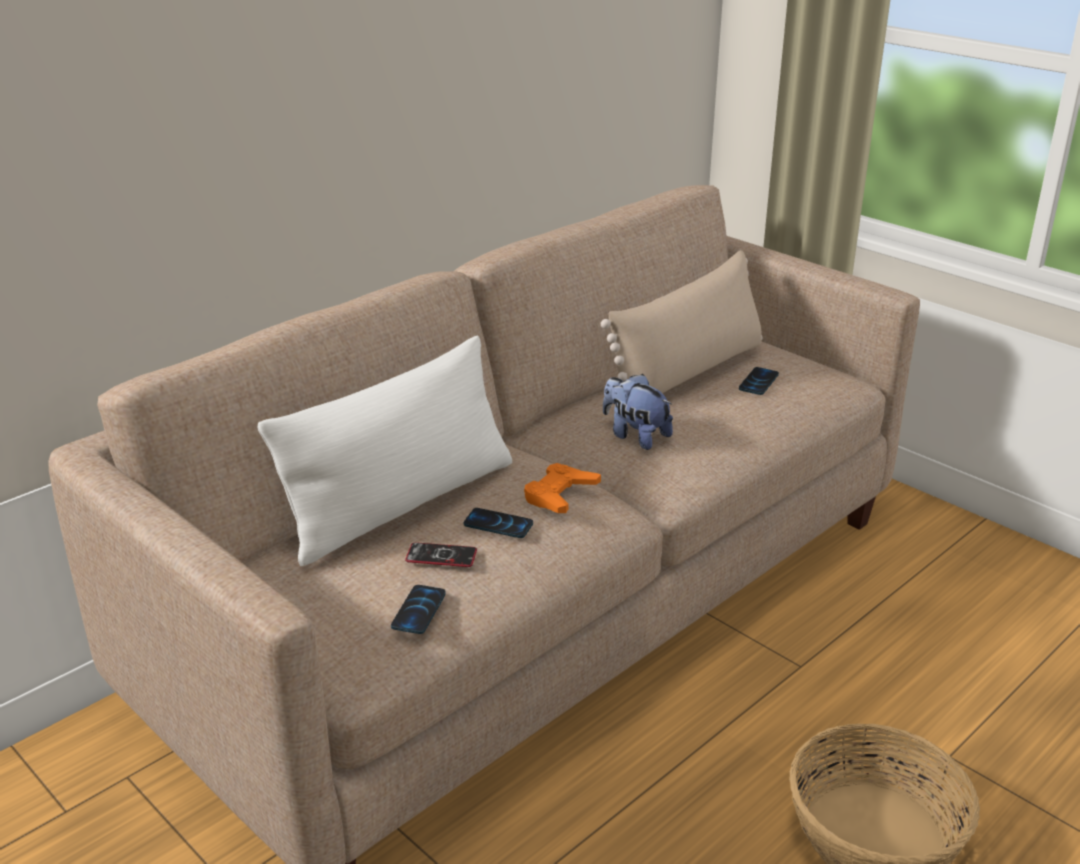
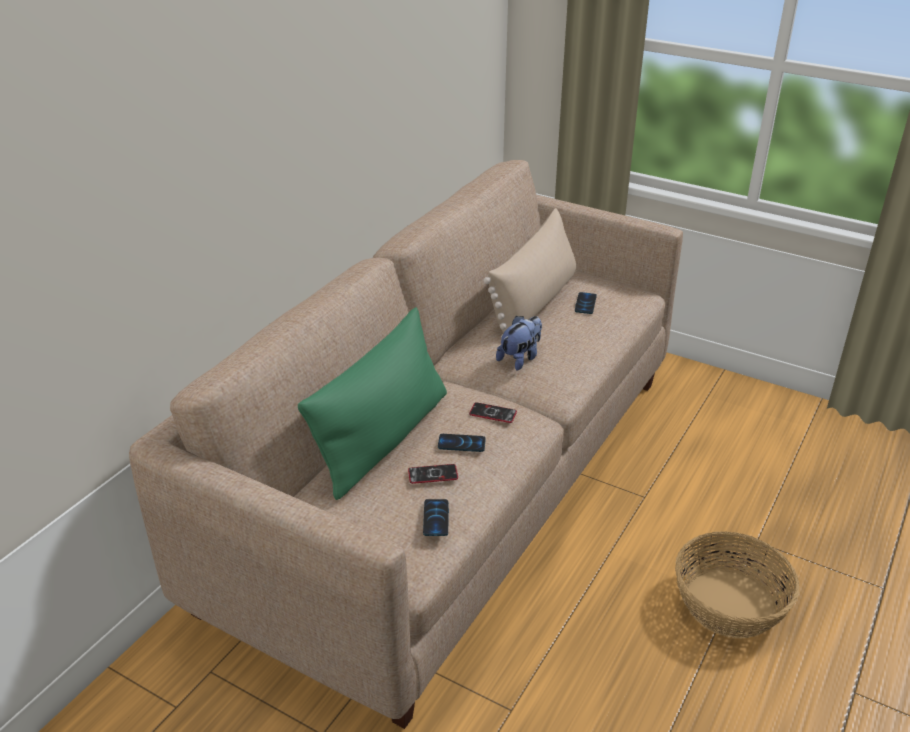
camera: 15 degrees left, 5 degrees up
(401, 505) = (383, 439): white pillow -> green pillow
(560, 494) = (493, 413): orange game controller -> phone
(635, 436) = (520, 358): plush toy -> plush toy turned 105 degrees clockwise

